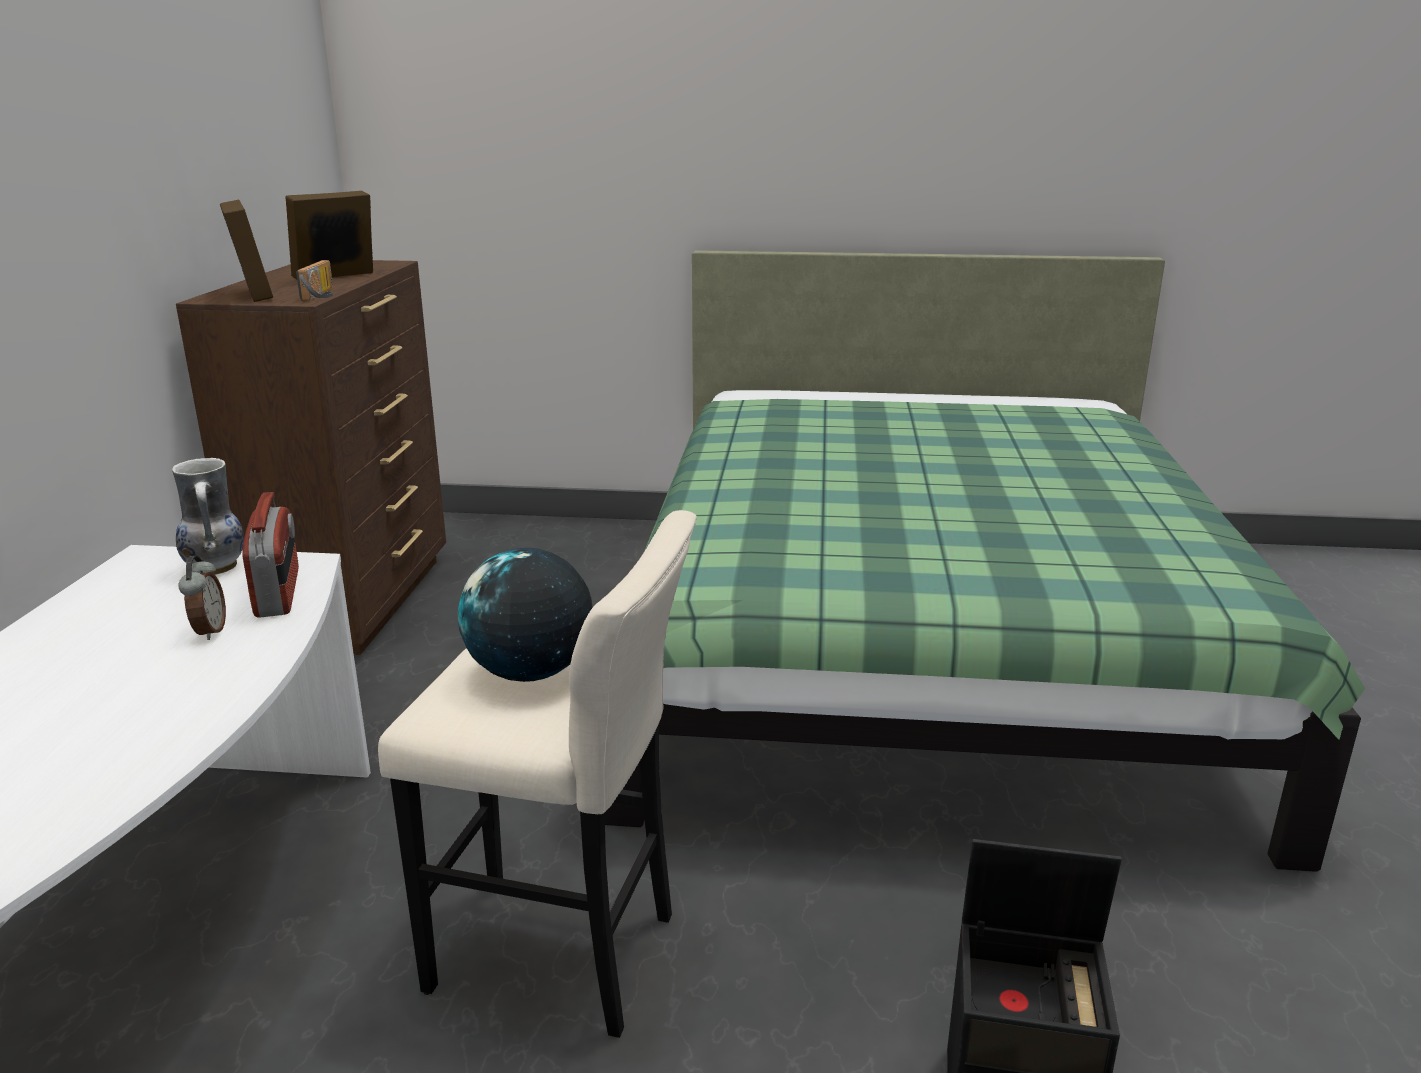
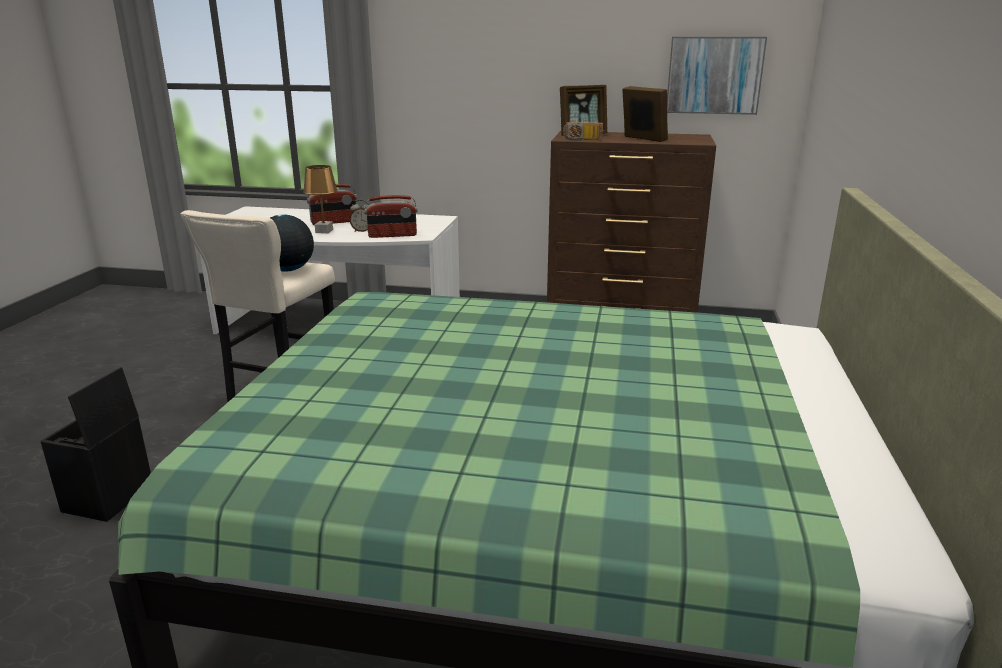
camera: 95 degrees right, 0 degrees up
(70, 683) = (334, 222): none -> radio
(176, 681) = (324, 231): none -> brown table lamp
(217, 567) = (425, 227): vase -> none
(283, 168) = (714, 75): none -> picture

